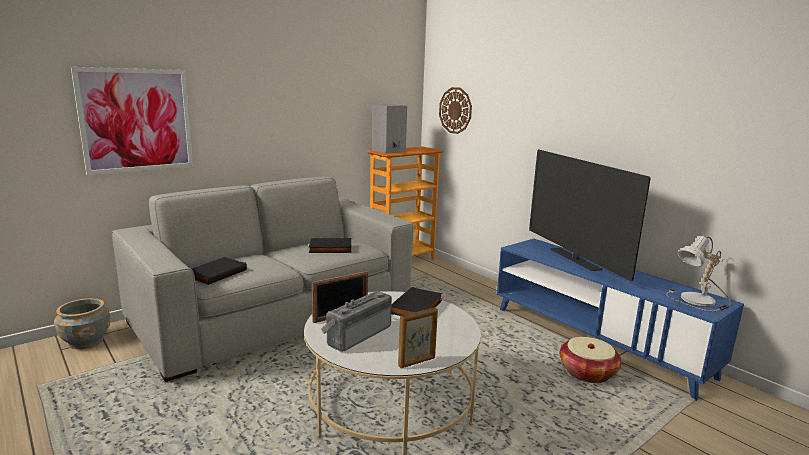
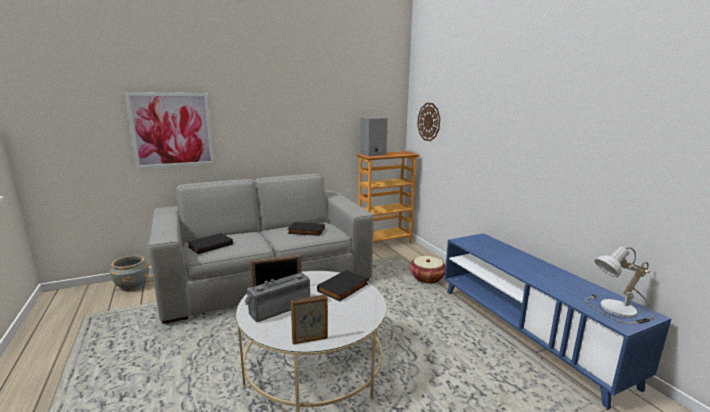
camera: 15 degrees right, 0 degrees up
(574, 259) = (510, 255): television -> none
(587, 372) = (503, 363): basket -> basket (427, 278)

